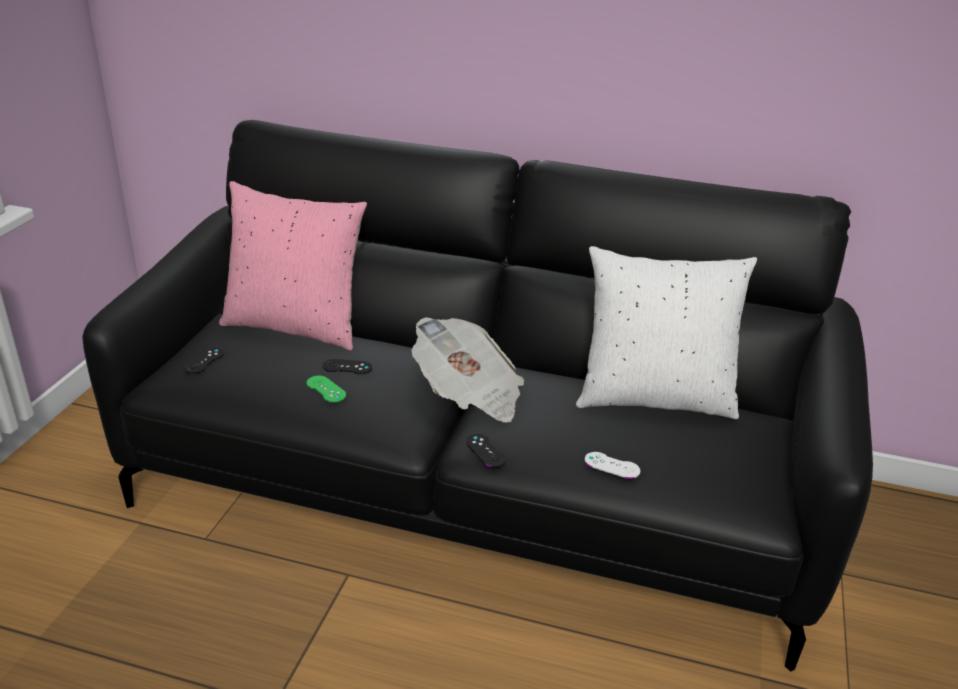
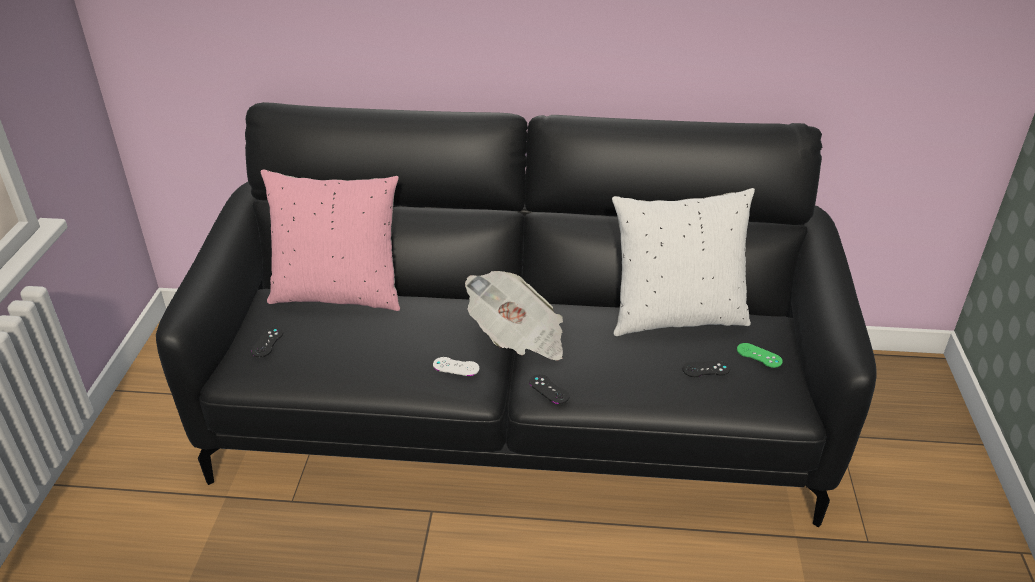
camera: 10 degrees left, 5 degrees up
(326, 389) = (391, 353): green game controller -> green game controller (759, 355)
(347, 367) = (402, 328): black game controller -> black game controller (706, 369)
(612, 465) = (659, 386): white game controller -> white game controller (456, 367)

